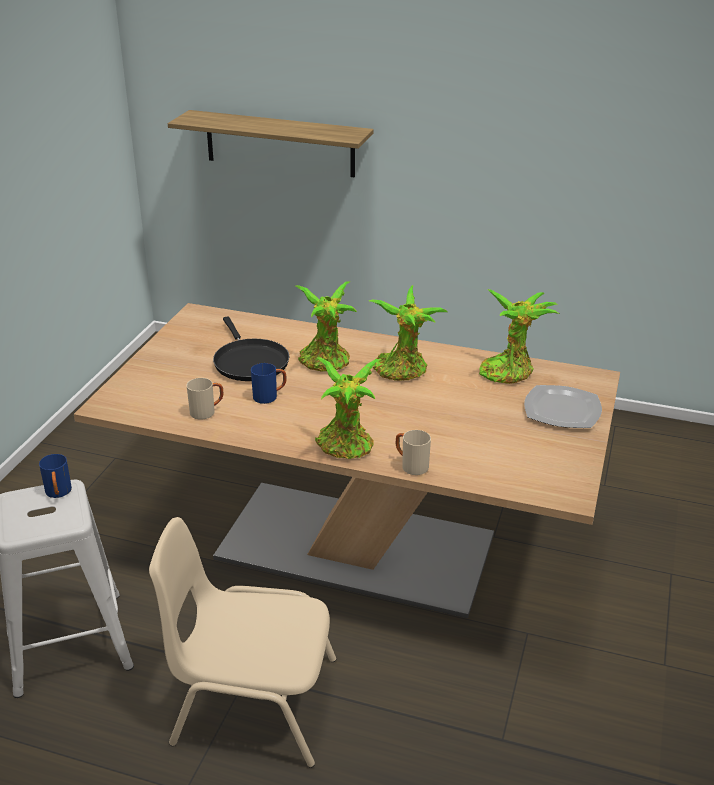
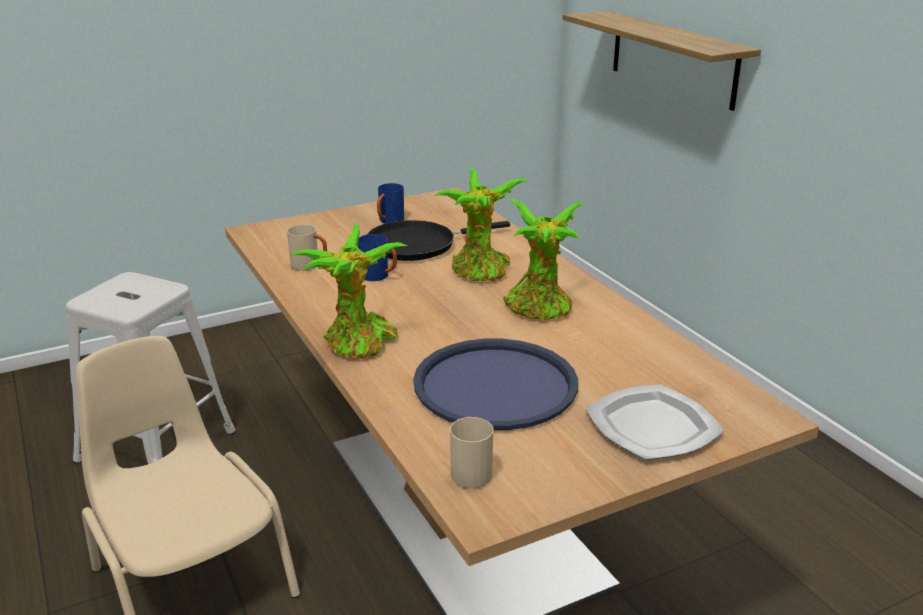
camera: 45 degrees right, 5 degrees down
(58, 493) = (157, 289): blue mug -> blue mug (389, 221)
(249, 361) = (417, 245): black frying pan -> black frying pan turned 45 degrees clockwise
(410, 465) = (381, 390): beige mug -> beige mug (470, 471)
(461, 429) = (495, 385): none -> blue tray
(509, 371) = (661, 360): potted plant -> none

